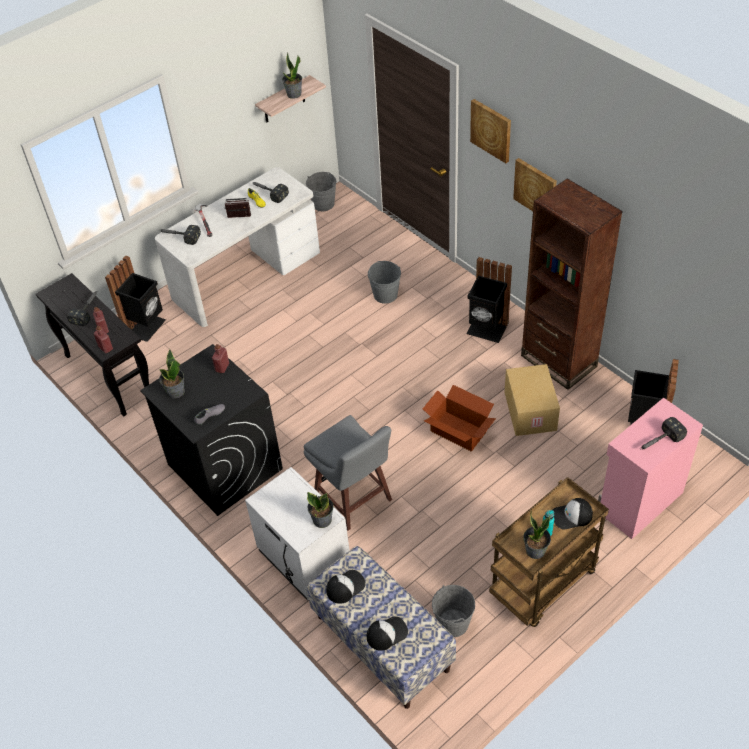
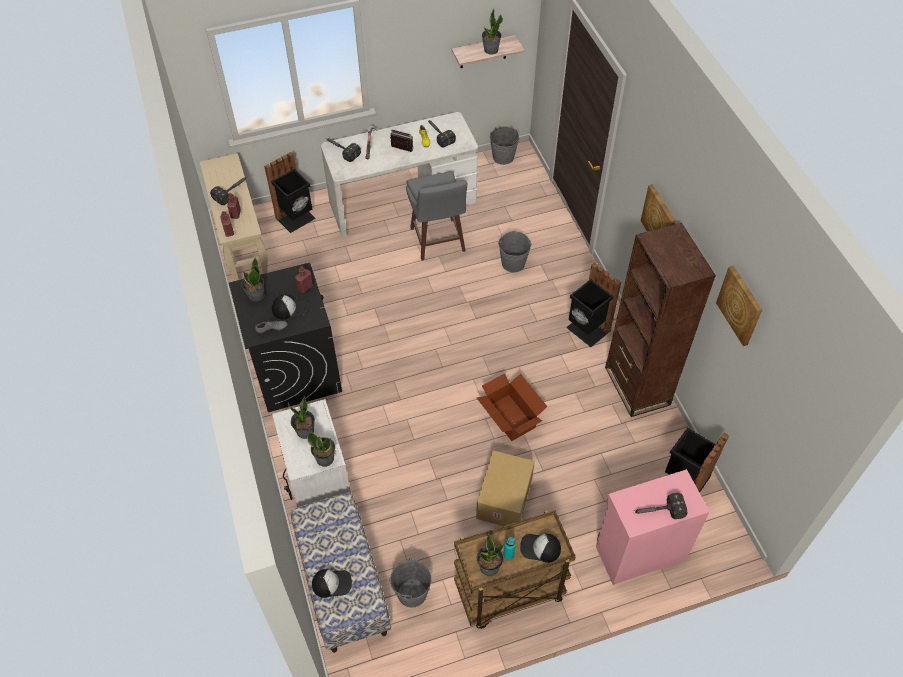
camera: 20 degrees right, 5 degrees up
(108, 376) = (244, 252): black console table -> beige console table
(288, 503) = (305, 431): none -> potted plant
(345, 587) = (320, 525): cap -> cap (290, 308)
(353, 499) = (387, 444): grey stool -> grey stool (437, 241)
(491, 130) = (638, 148): picture -> picture (740, 305)
(529, 411) = (584, 423): cardboard box -> cardboard box (503, 497)

